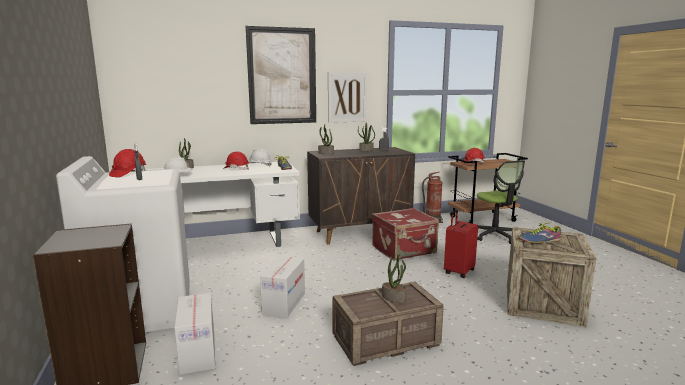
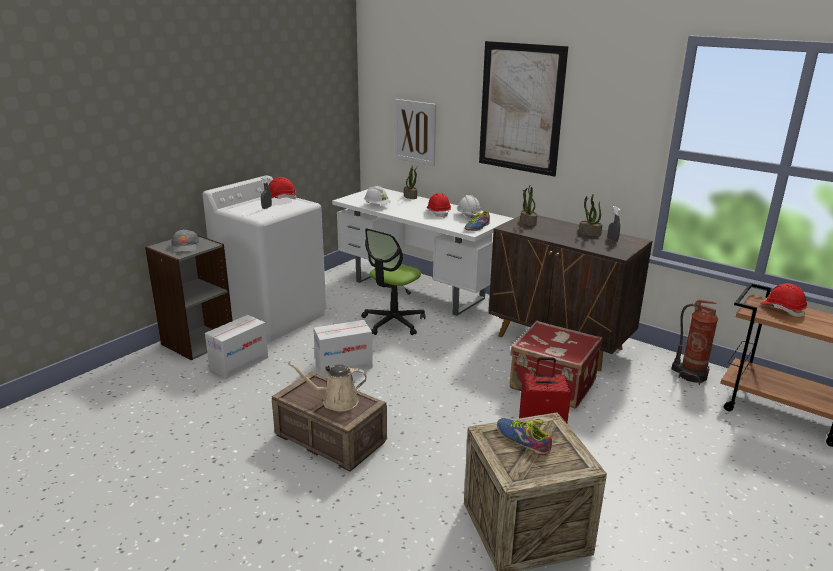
camera: 55 degrees right, 10 degrees up
(93, 238) = (185, 247): none -> grey cap
(347, 97) = (602, 149): picture -> picture (415, 132)
(394, 298) = (336, 402): potted plant -> beige watering can
(495, 235) = (725, 441): office chair -> office chair (393, 322)

